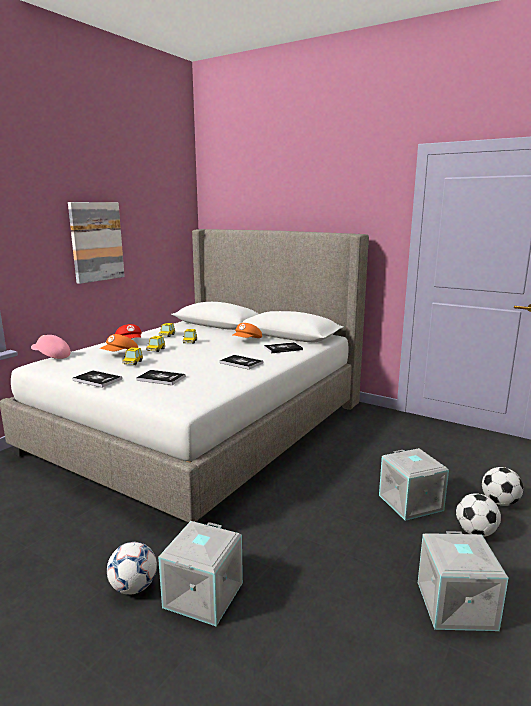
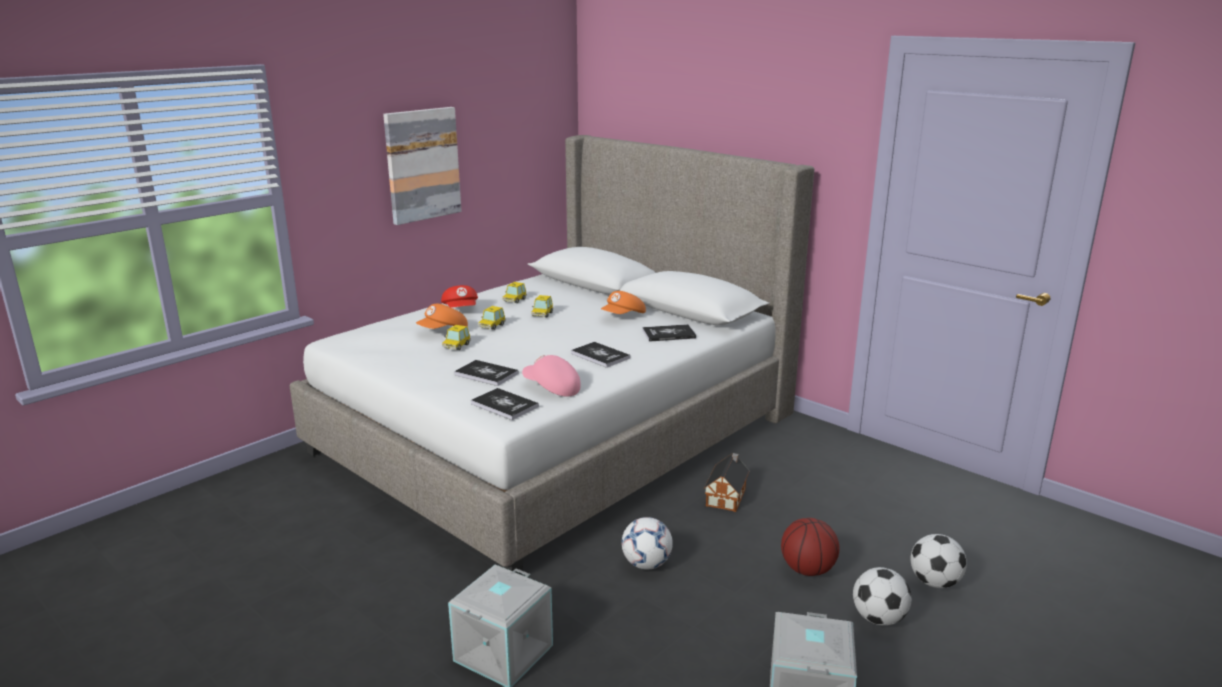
camera: 10 degrees right, 5 degrees up
(51, 356) = (355, 328): pink cap -> pink cap (551, 388)
(97, 380) = (406, 371): book -> book (504, 405)
(133, 587) = (425, 634): football -> football (646, 564)
(335, 458) = (727, 496): none -> toy house
(411, 503) = (808, 570): grey storage box -> basketball

